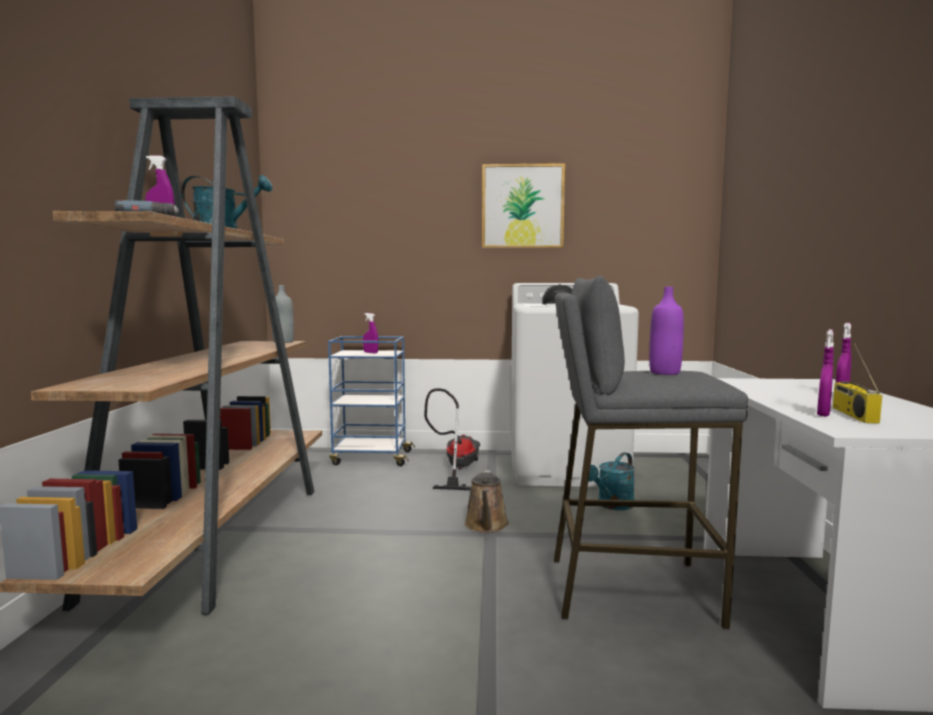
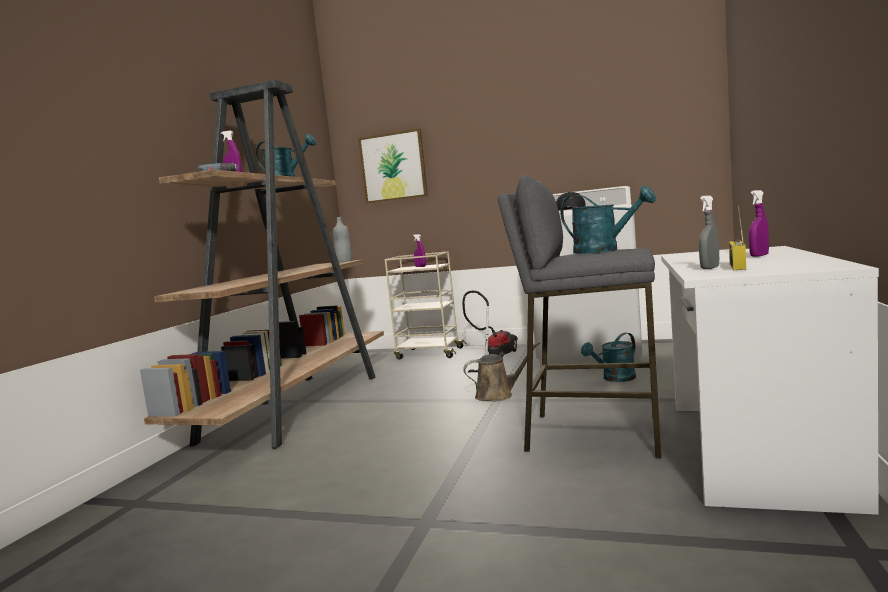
camera: 15 degrees right, 0 degrees up
(371, 458) = (428, 353): blue cart -> beige cart
(486, 525) = (498, 395): brown watering can -> brown watering can turned 120 degrees counterclockwise
(522, 206) = (539, 128): picture -> picture (393, 167)
(664, 372) = (604, 250): purple bottle -> turquoise watering can
(823, 414) = (710, 268): purple spray bottle -> grey spray bottle

